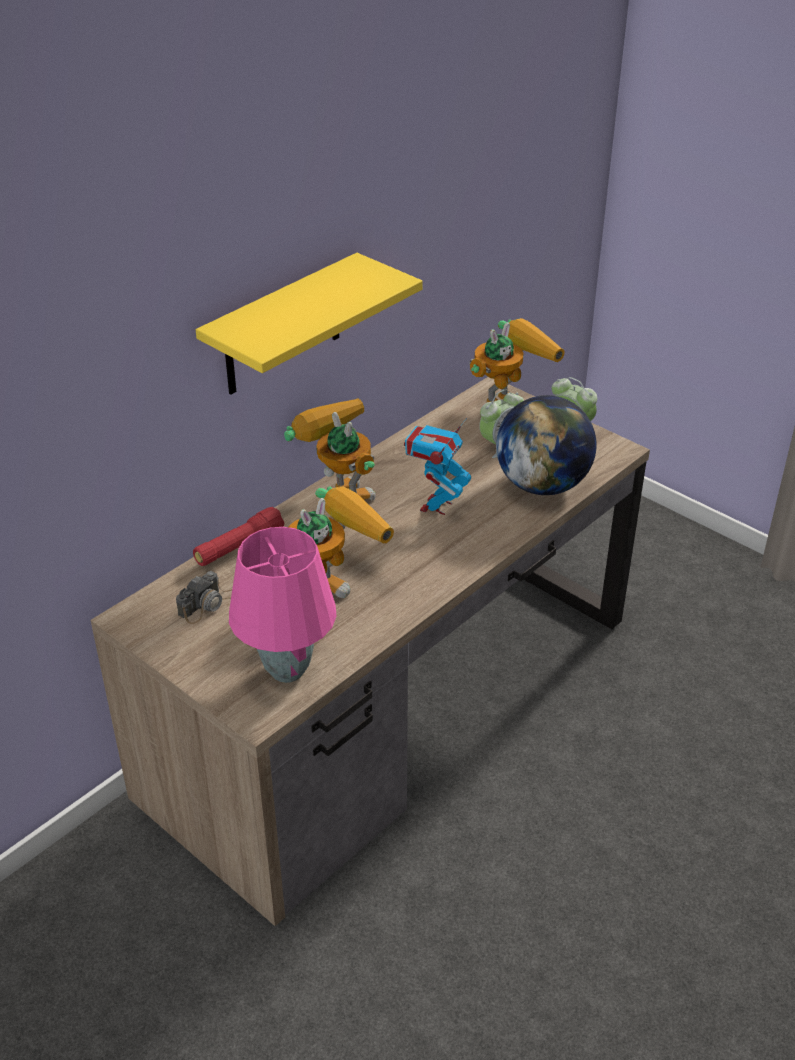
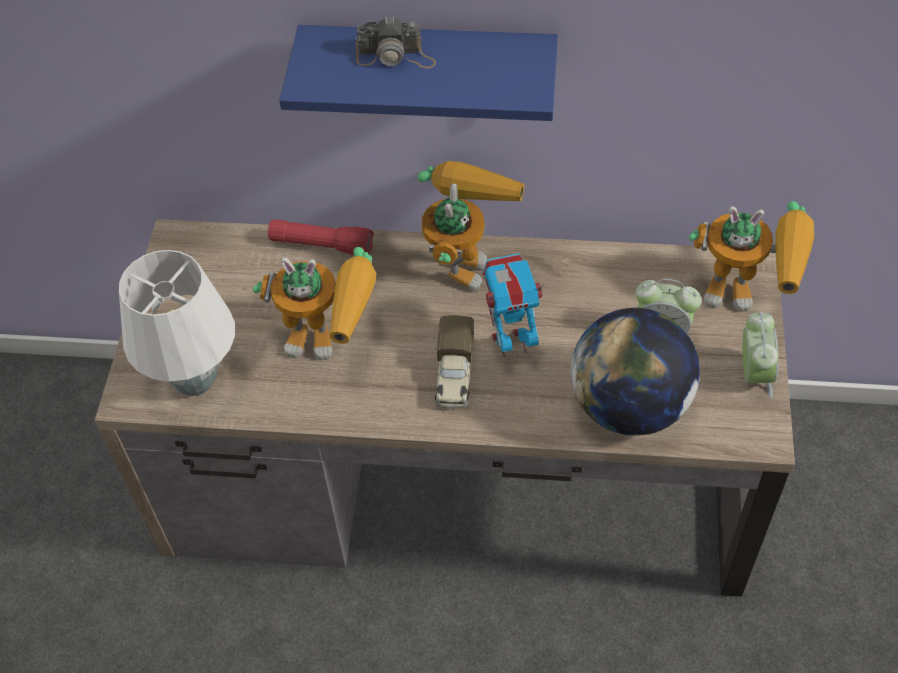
camera: 55 degrees right, 15 degrees up
(209, 604) = (234, 276): camera -> camera (396, 56)
(282, 327) = (429, 68): yellow shelf -> blue shelf
(287, 669) = (196, 380): pink table lamp -> white table lamp
(433, 542) = (454, 374): none -> toy truck

